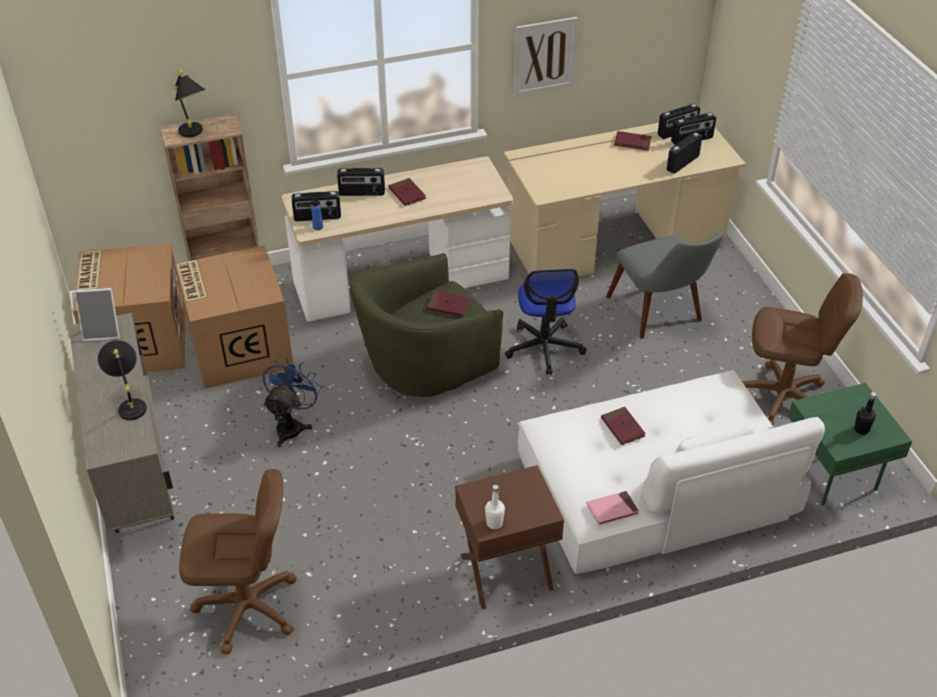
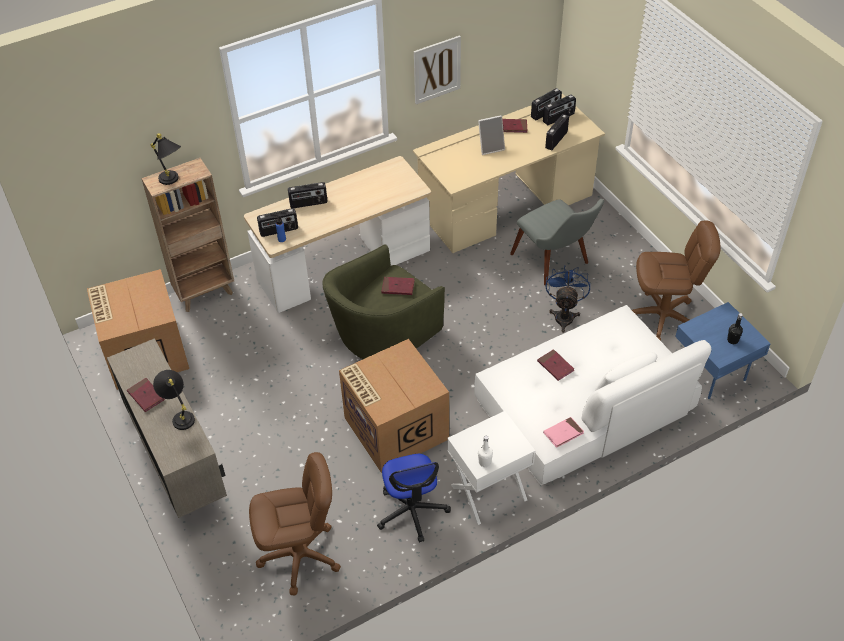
camera: 10 degrees left, 5 degrees up
(103, 331) = (137, 358): picture frame -> picture frame (491, 147)
(239, 348) = (229, 344): cardboard box -> cardboard box (394, 428)
(292, 425) = (291, 403): blue fan -> blue fan (564, 315)
(407, 194) = (345, 199): red book -> red book (146, 396)
(506, 572) = (489, 493): brown side table -> white side table
(544, 348) = (472, 305): office chair -> office chair (412, 511)
(832, 477) = (712, 375): green side table -> blue side table

